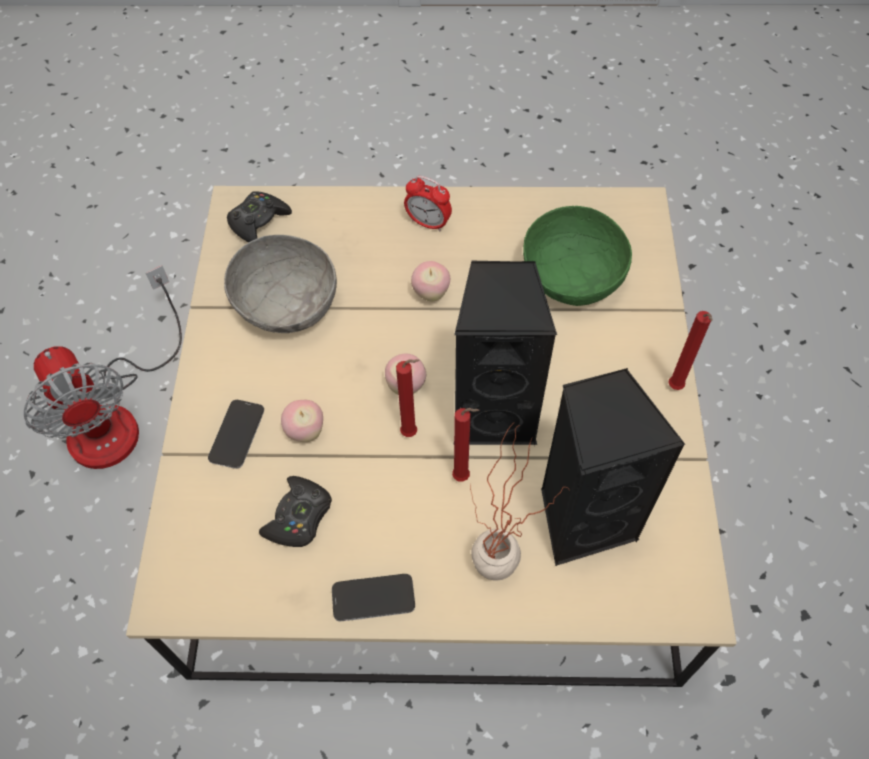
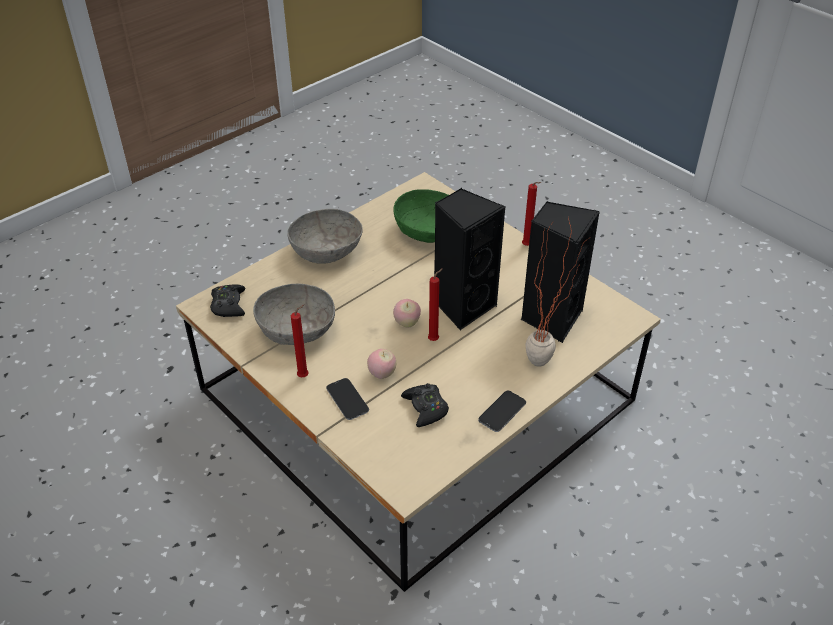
camera: 45 degrees left, 15 degrees down
(117, 414) = (194, 506): fan -> none
(428, 223) = (327, 251): alarm clock -> grey bowl
(431, 293) = (368, 279): apple -> none
(463, 477) = (481, 339): red candle -> red candle (305, 376)

